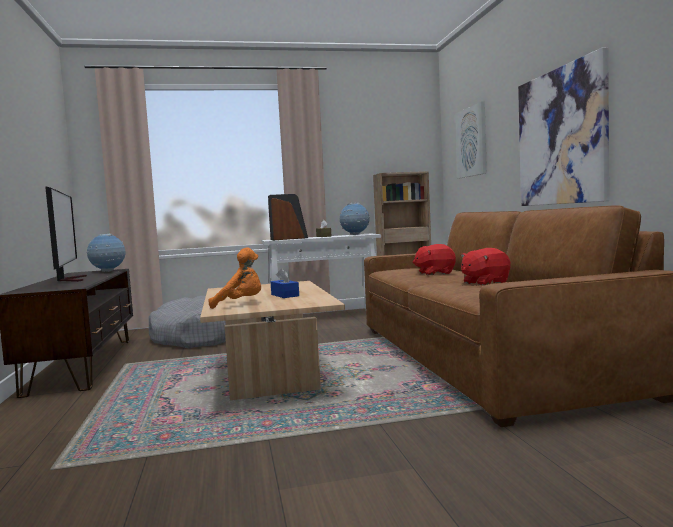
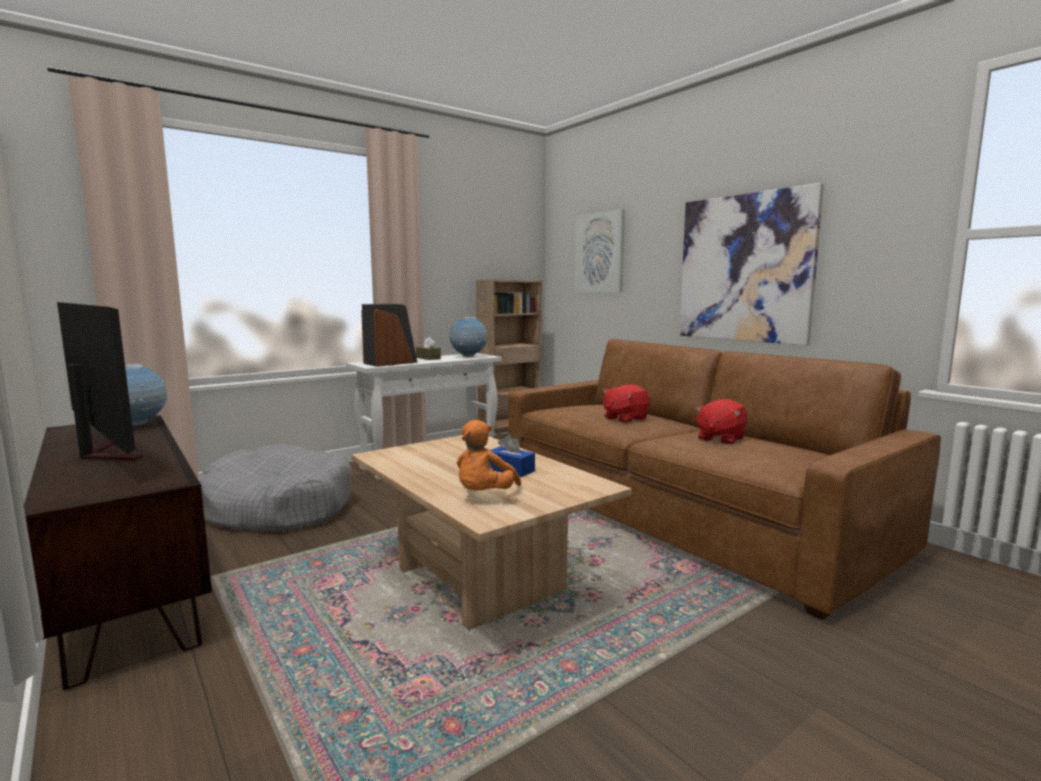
camera: 25 degrees left, 5 degrees up
(240, 304) = (484, 495): orange plush toy -> orange plush toy turned 135 degrees clockwise

